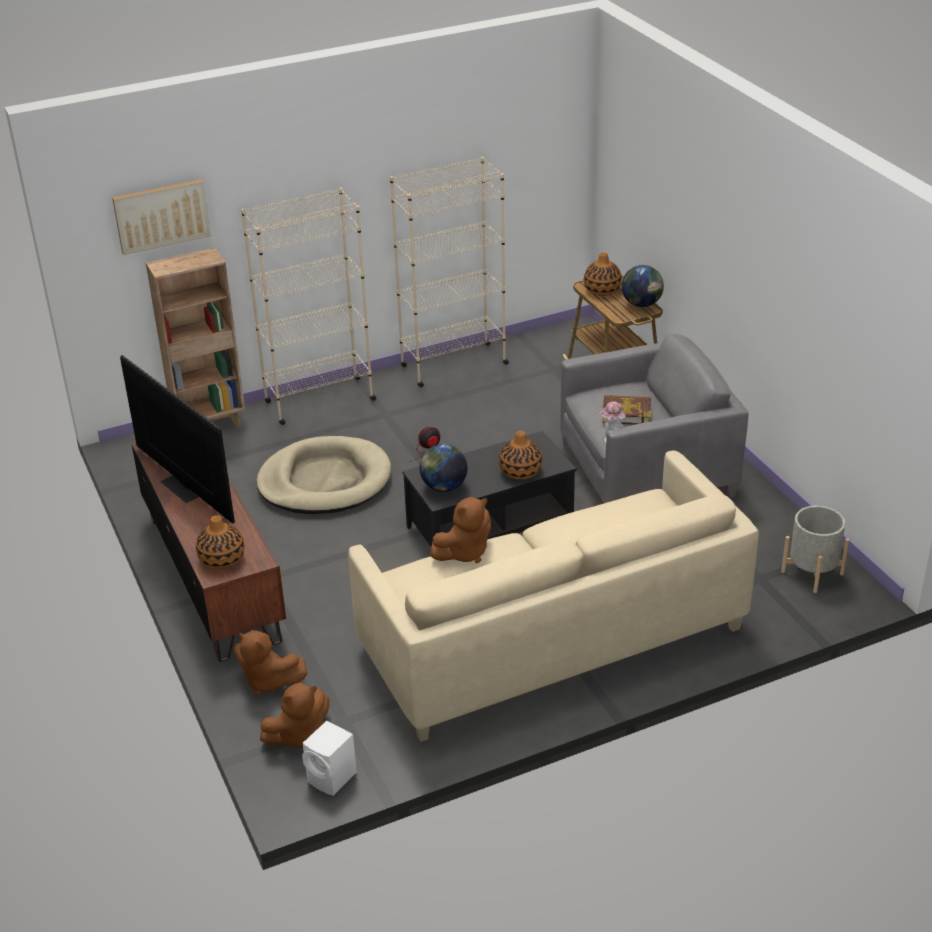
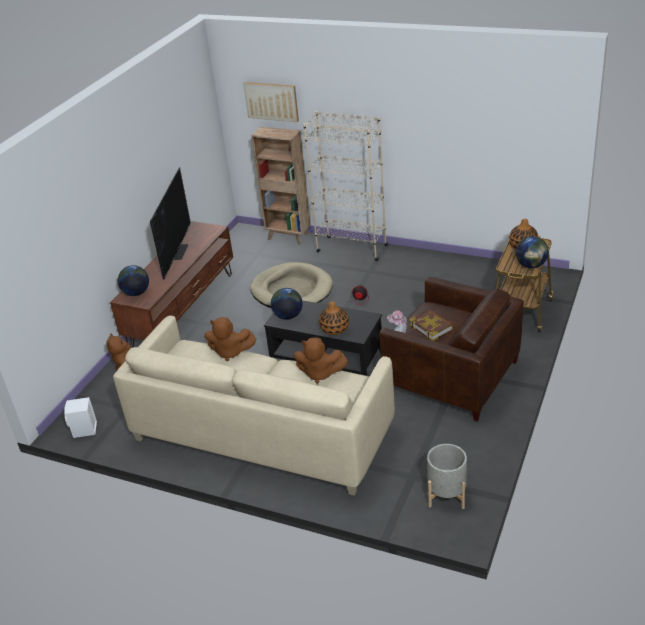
camera: 50 degrees right, 0 degrees up
(221, 559) = (136, 293): vase -> globe
(298, 735) = (103, 402): brown plush toy -> brown plush toy (320, 373)
(453, 365) = (444, 261): beige bookcase -> none
(646, 471) = (451, 376): grey armchair -> brown armchair

